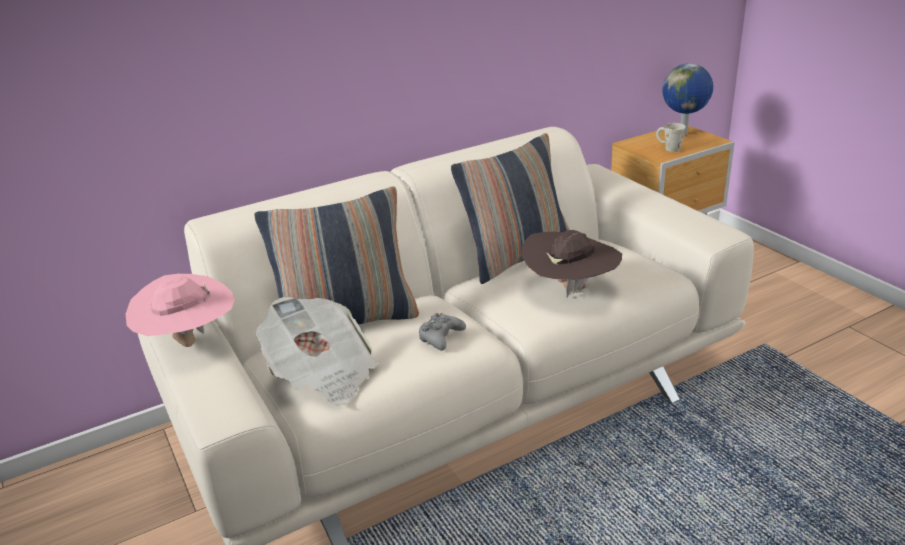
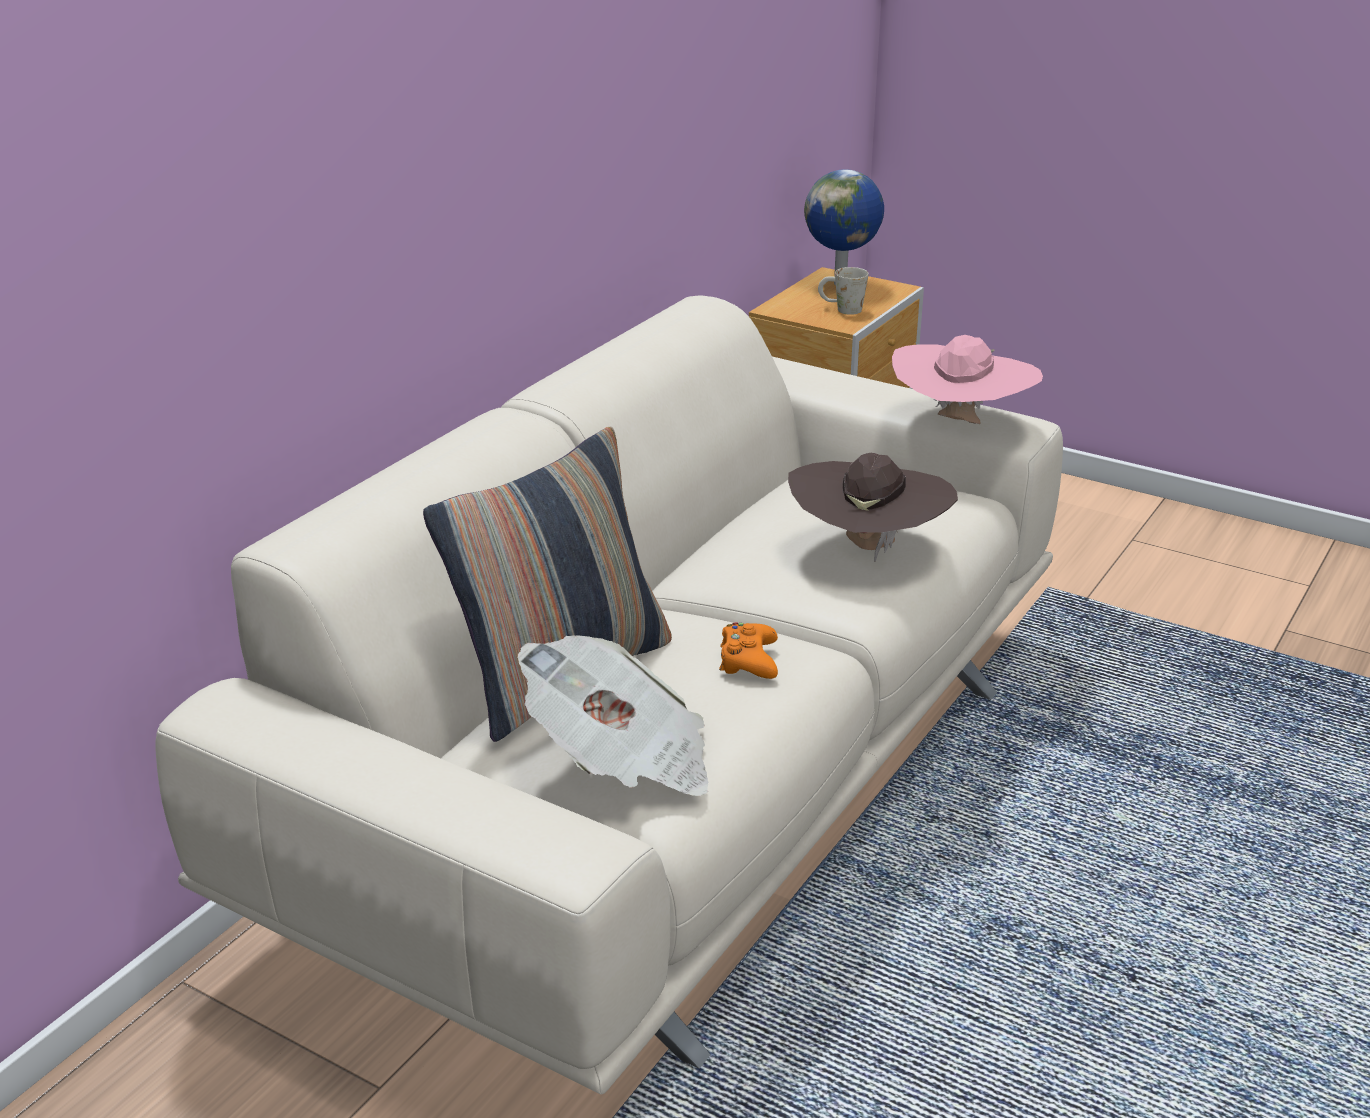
camera: 30 degrees left, 0 degrees up
(189, 342) = (376, 765): pink hat -> pink hat (960, 424)
(441, 337) = (748, 660): grey game controller -> orange game controller
(516, 257) = (726, 520): pillow -> none

